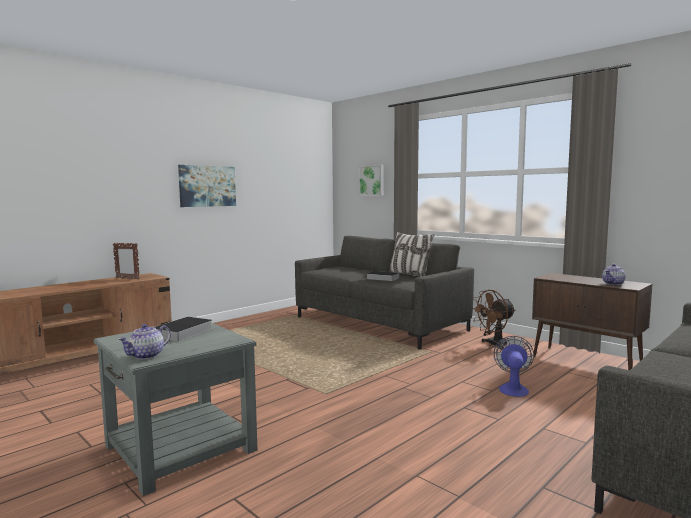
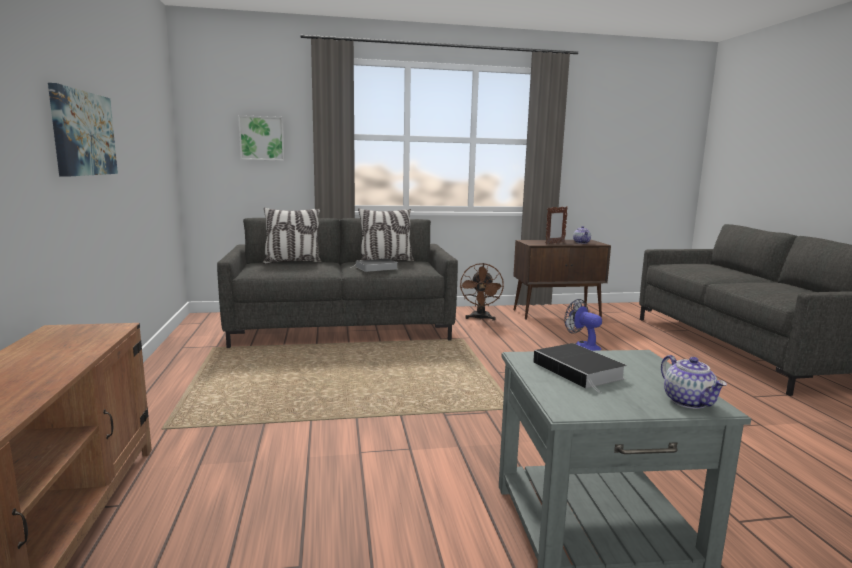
camera: 55 degrees left, 5 degrees up
(127, 279) = (62, 345): picture frame -> picture frame (554, 243)
(355, 268) = (292, 262): none -> pillow

